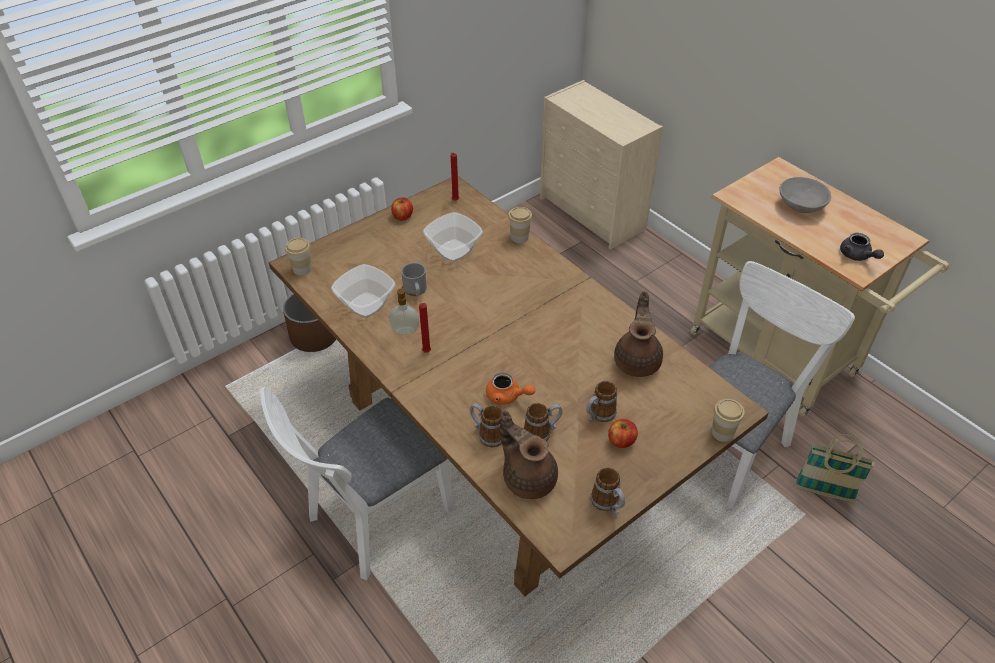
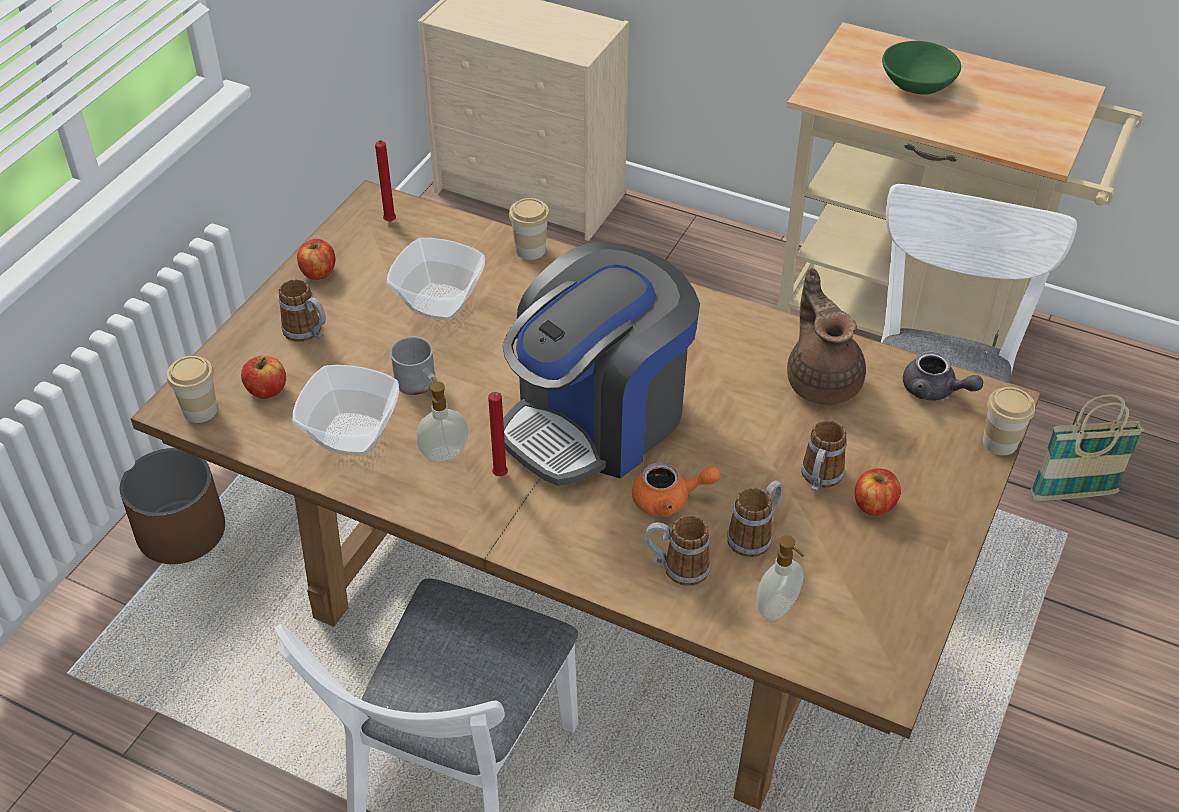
camera: 25 degrees left, 0 degrees up
(339, 269) = (266, 390): none -> apple
(496, 340) = (597, 419): none -> coffee machine
(528, 477) = (778, 609): brown teapot -> soap dispenser
(608, 504) = (914, 603): mug -> mug (308, 333)
(800, 206) = (917, 85): grey bowl -> green bowl
(857, 256) = (1033, 135): grey teapot -> grey teapot (934, 391)

